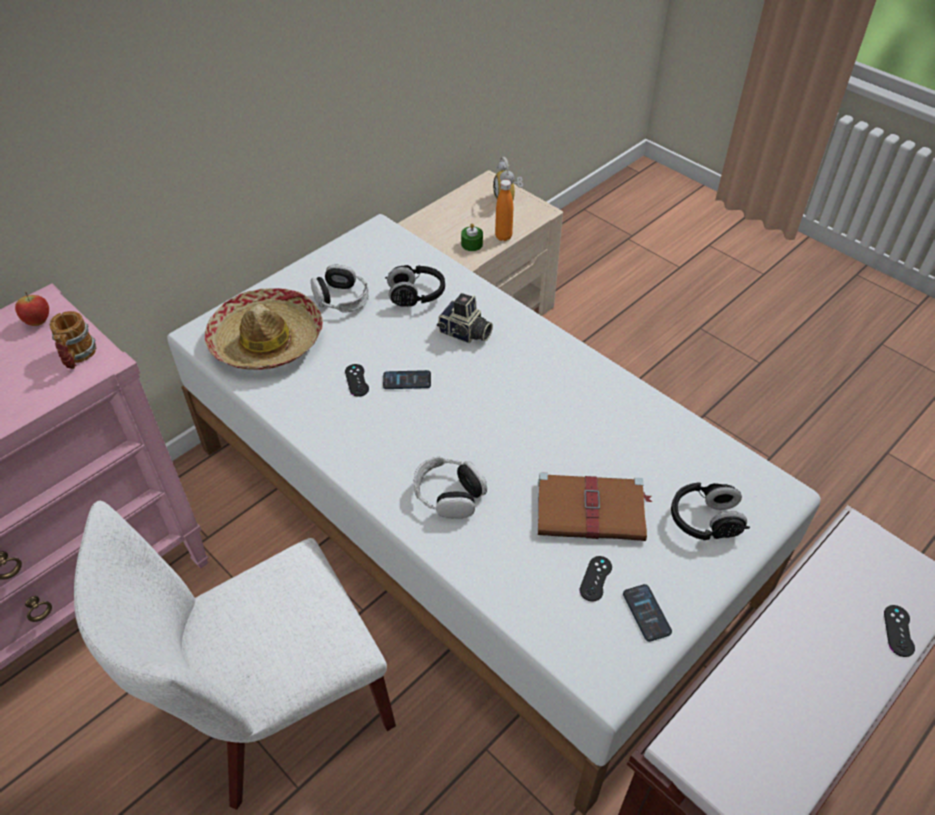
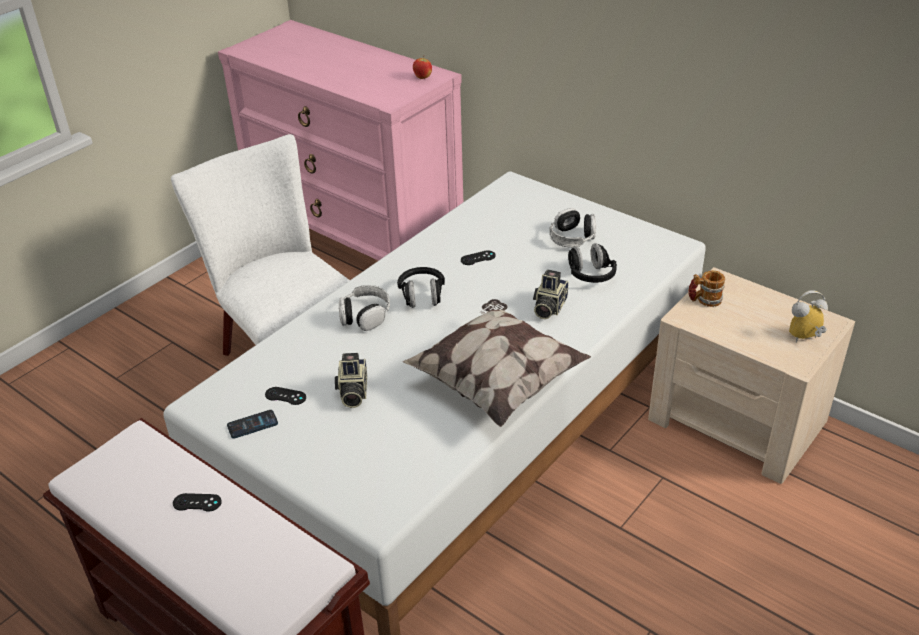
camera: 85 degrees right, 10 degrees down
(77, 357) = (392, 95): mug -> mug (704, 300)
(267, 340) = (512, 211): hat -> none
(407, 380) = (483, 282): phone -> none
(472, 244) = (713, 320): green candle -> none
(503, 237) = (736, 340): orange bottle -> none
(582, 386) = (497, 382): none -> pillow
(592, 510) = (352, 392): brown book -> camera
(705, 521) = (342, 462): black headphones -> black headphones (422, 296)
(898, 631) = (214, 581): black game controller -> black game controller (197, 502)

